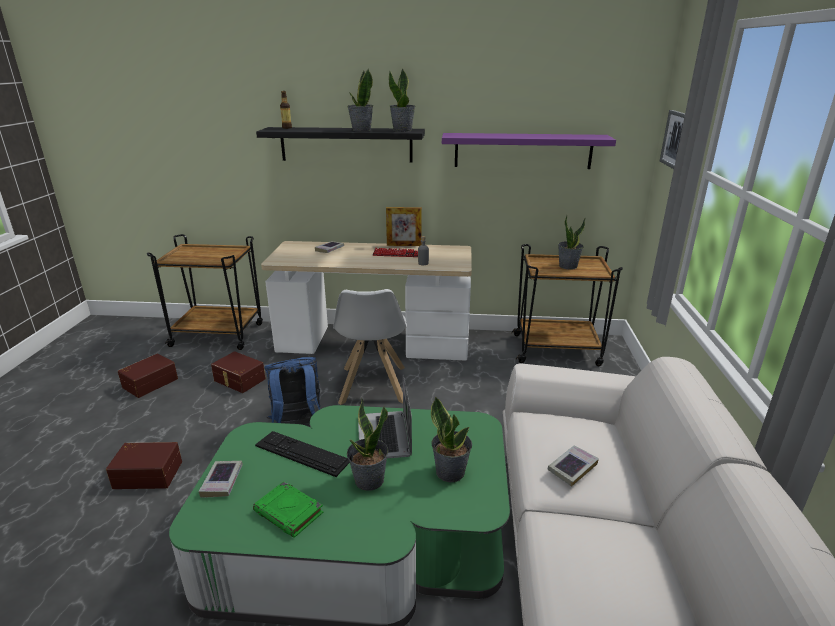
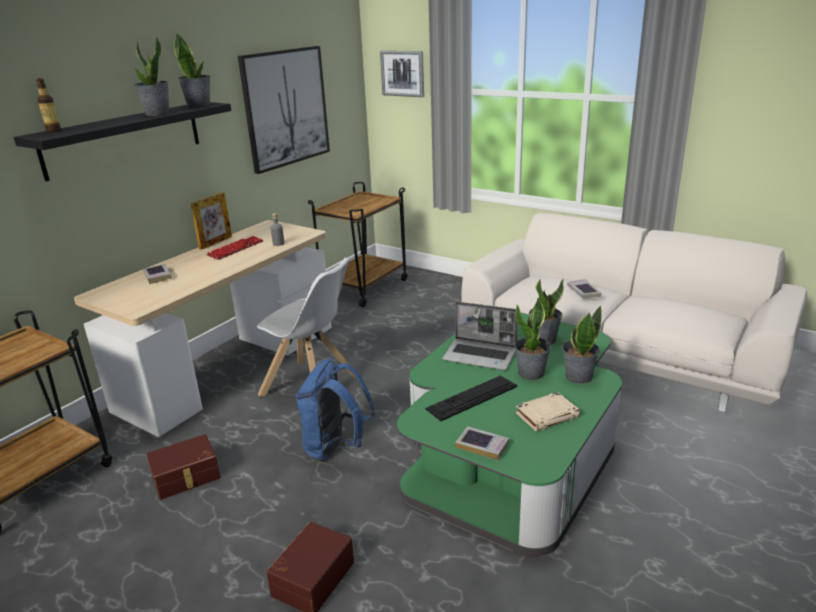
camera: 60 degrees left, 0 degrees up
(149, 382) = (82, 567): brown storage box -> none
(289, 512) = (547, 415): green book -> beige book
(523, 151) = (286, 108): purple shelf -> picture
(567, 266) = (357, 205): potted plant -> potted plant (578, 376)

